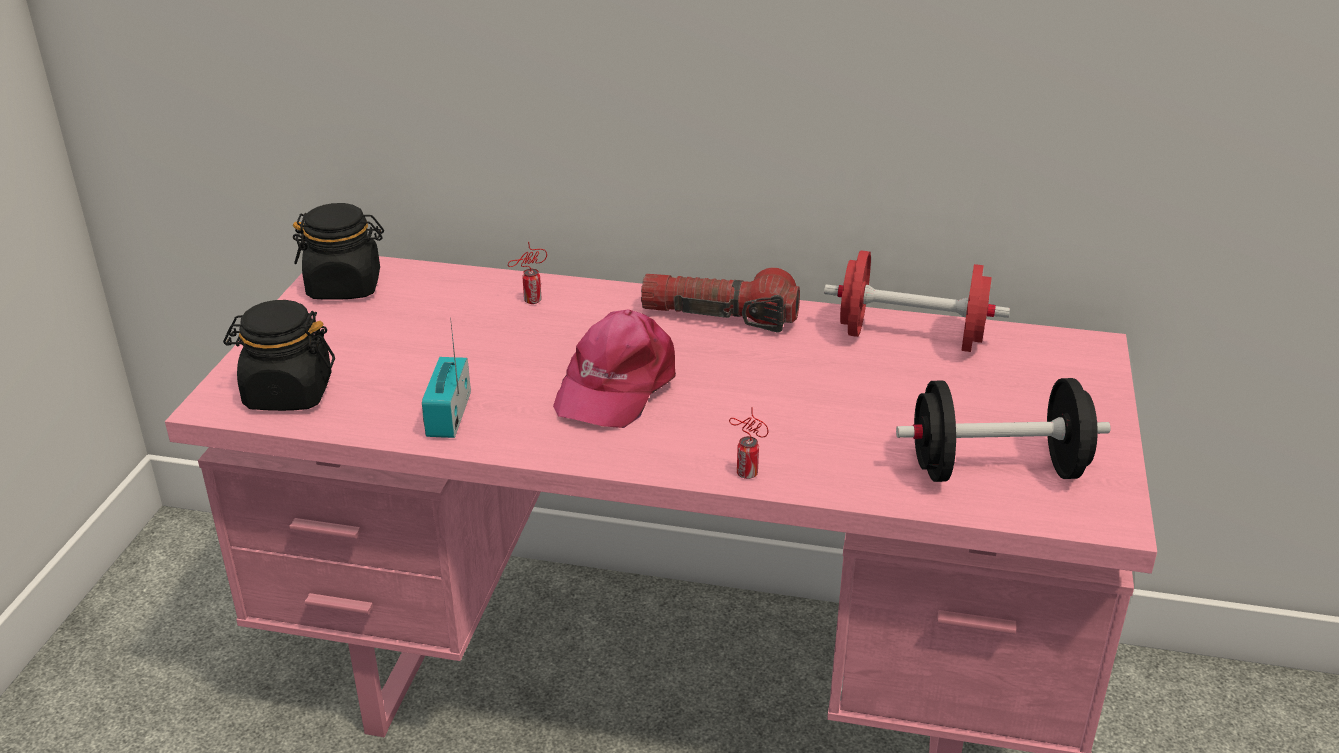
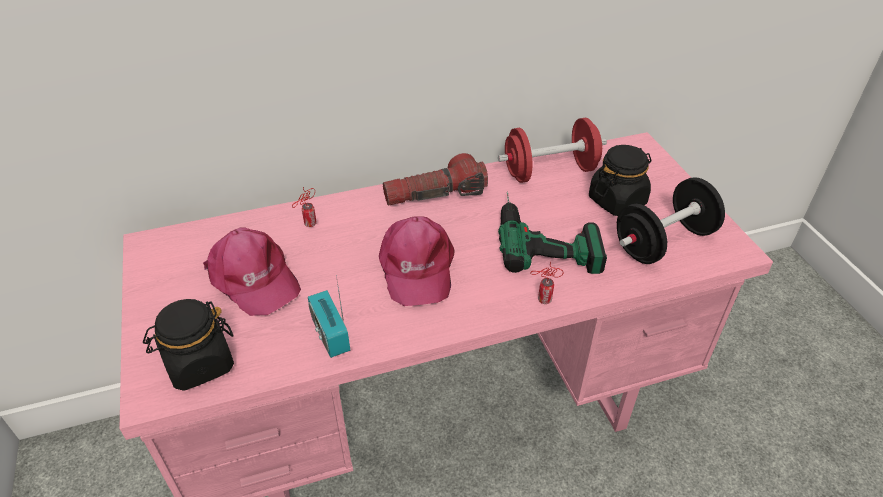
camera: 30 degrees left, 10 degrees up
(345, 286) = (167, 259): black jar -> black jar (617, 200)
(416, 334) = (253, 279): none -> pink cap
(825, 406) = (545, 235): none -> power drill

